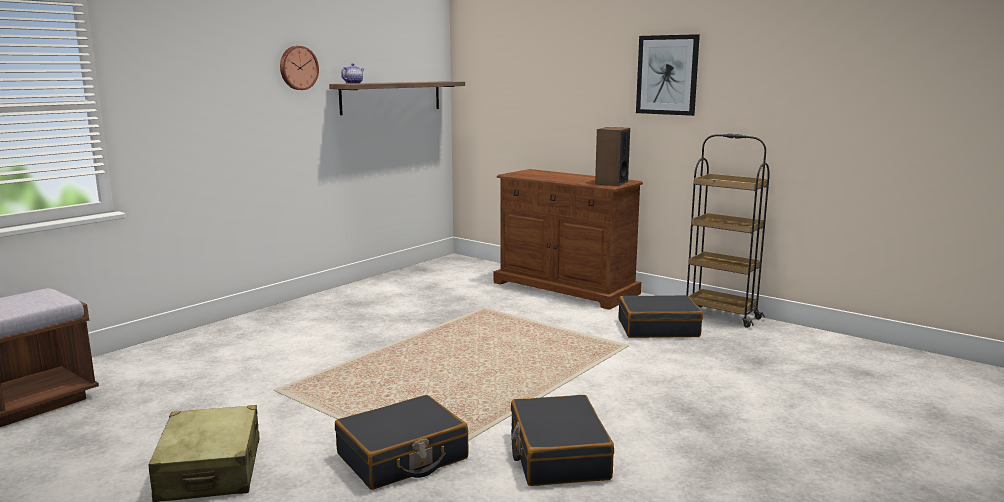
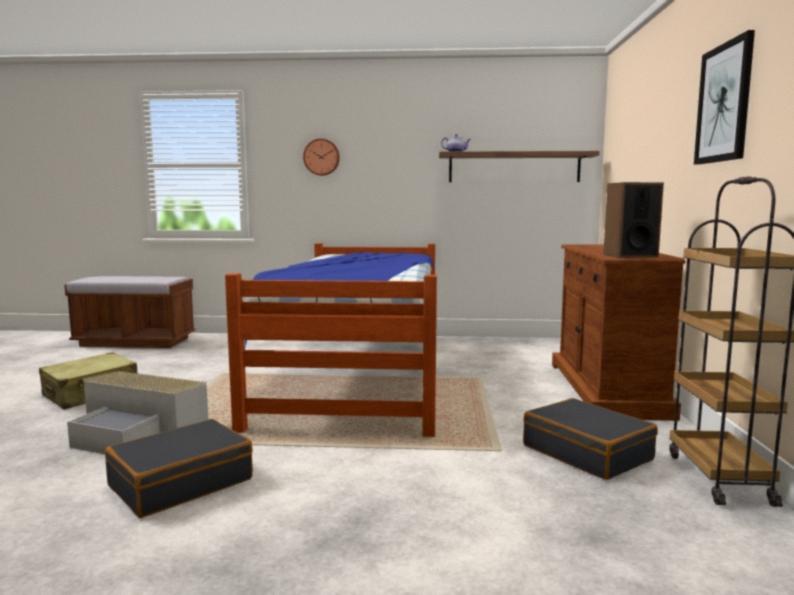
camera: 55 degrees right, 5 degrees down
(298, 68) = (407, 140): wall clock -> wall clock (321, 157)
(389, 338) = (357, 372): none -> bed
(402, 457) = (139, 431): black suitcase -> grey storage box

